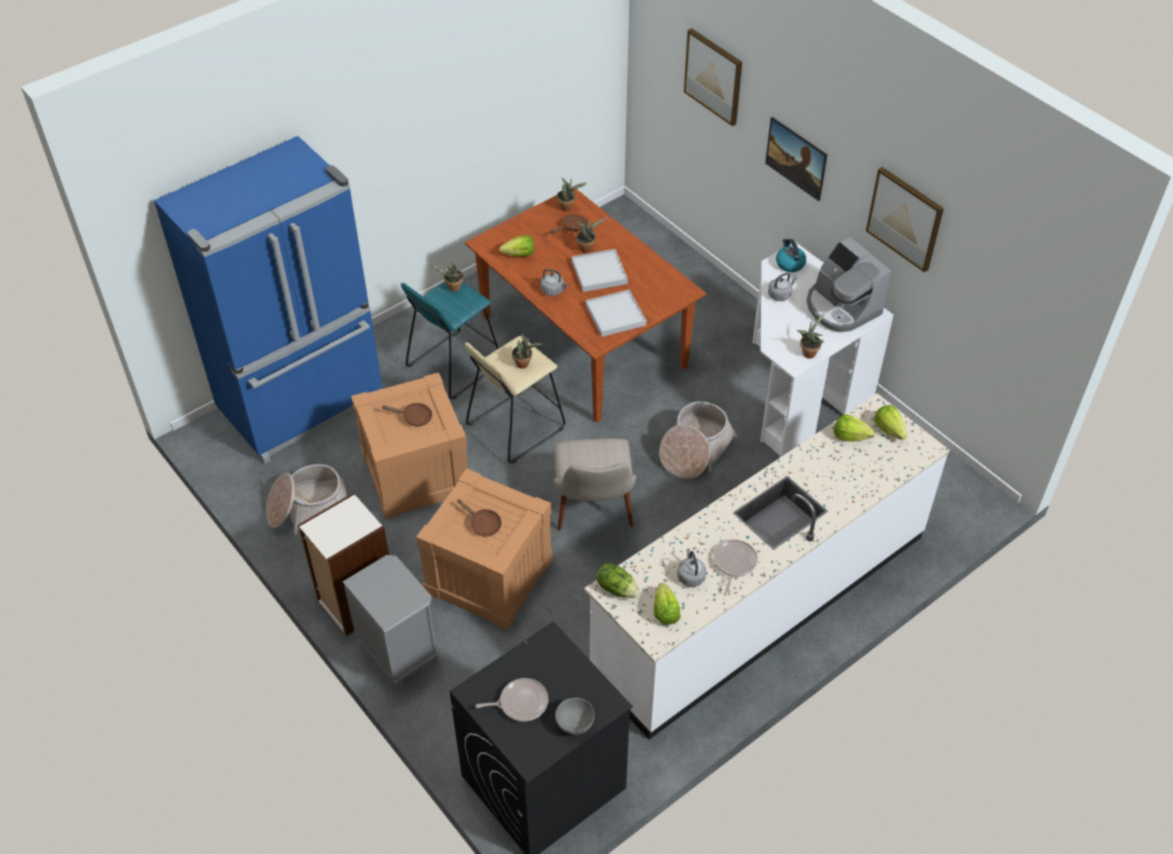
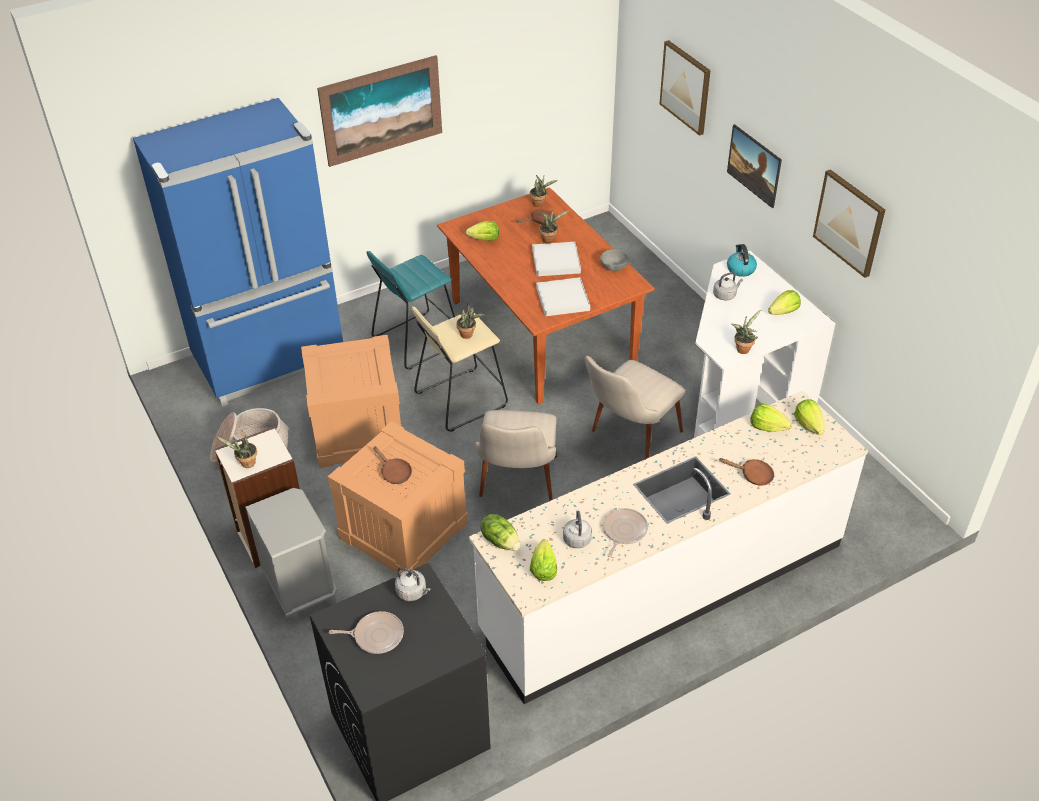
camera: 10 degrees right, 5 degrees down
(399, 131) = (381, 110): none -> picture
(414, 417) = (354, 371): brown frying pan -> brown frying pan (753, 475)
(453, 288) = (418, 264): potted plant -> potted plant (246, 464)
(553, 290) = (509, 272): grey kettle -> grey kettle (413, 592)
(574, 724) = (423, 663): grey bowl -> grey bowl (613, 268)
(694, 450) = (627, 439): basket -> beige chair
(841, 307) = (783, 312): coffee machine -> lettuce

